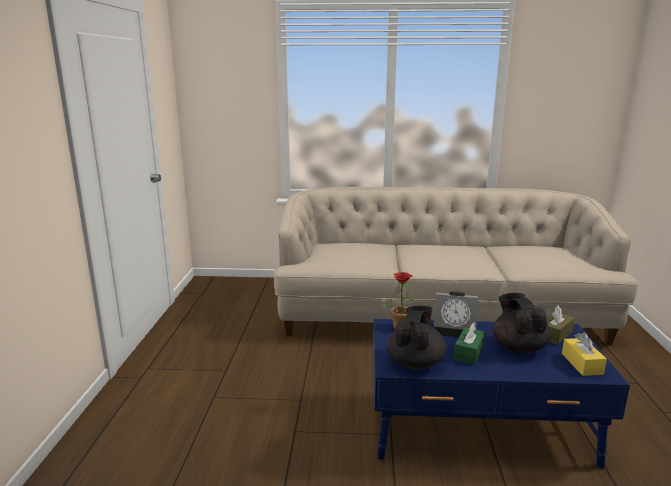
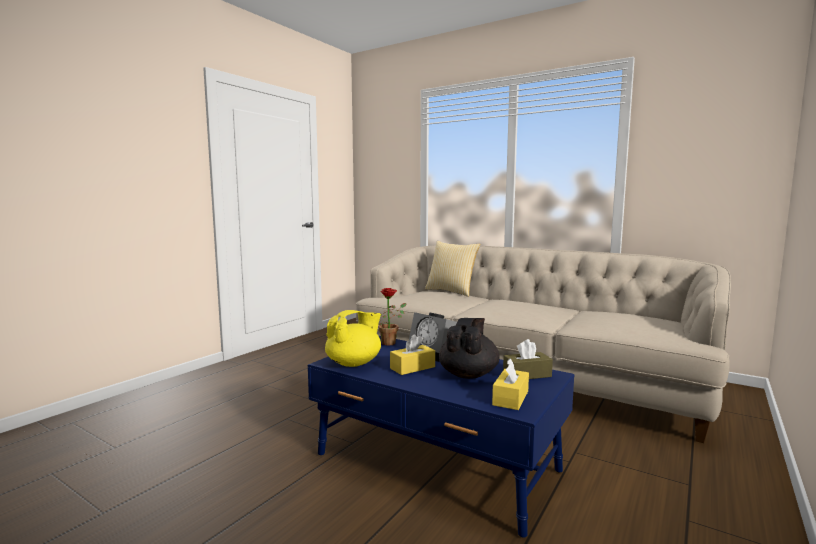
camera: 30 degrees right, 10 degrees down
(354, 241) = (451, 291): none -> pillow
(415, 362) = (354, 363): black teapot -> yellow teapot
(468, 353) = (412, 367): green tissue box -> yellow tissue box

